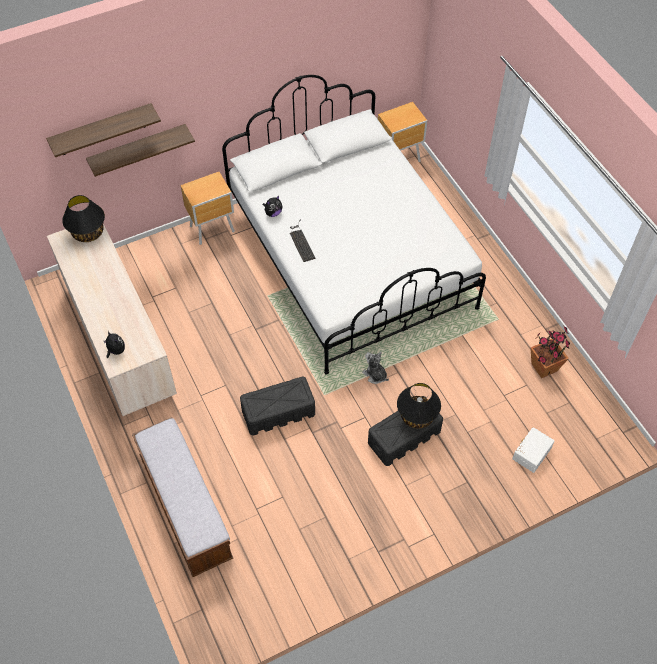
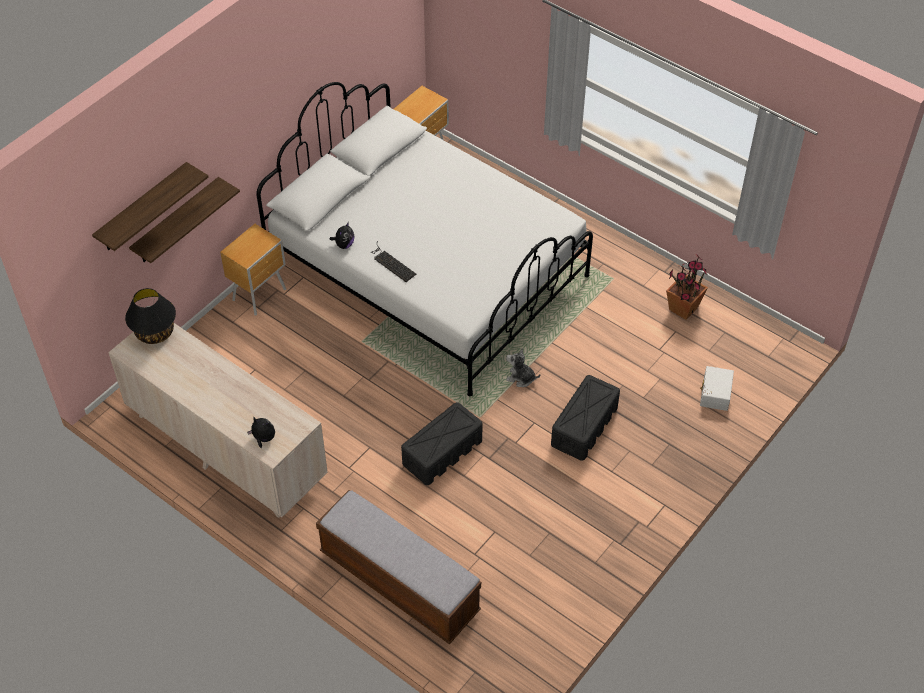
camera: 25 degrees left, 5 degrees down
(416, 416) = (592, 396): black table lamp -> none

